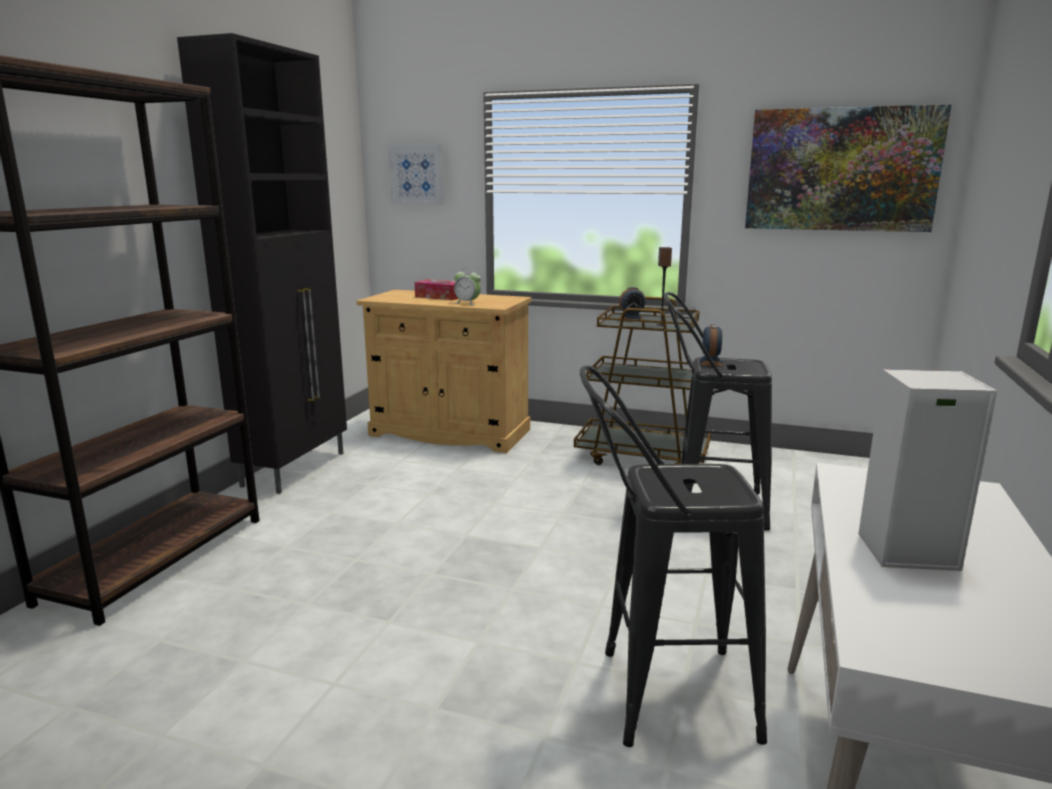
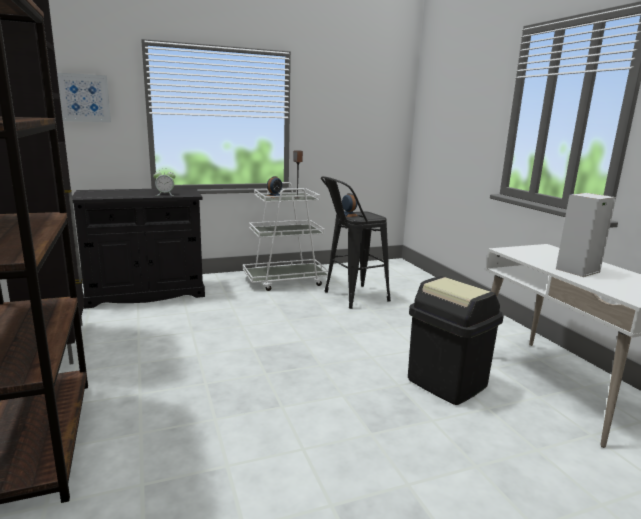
camera: 40 degrees left, 0 degrees up
(439, 297) = (131, 192): tissue box -> none
(449, 433) = (146, 293): beige cabinet -> black cabinet
(643, 456) = (285, 281): brown cart -> white cart
(658, 694) = (446, 383): black stool -> black trash can
(841, 170) = (364, 107): picture -> none

